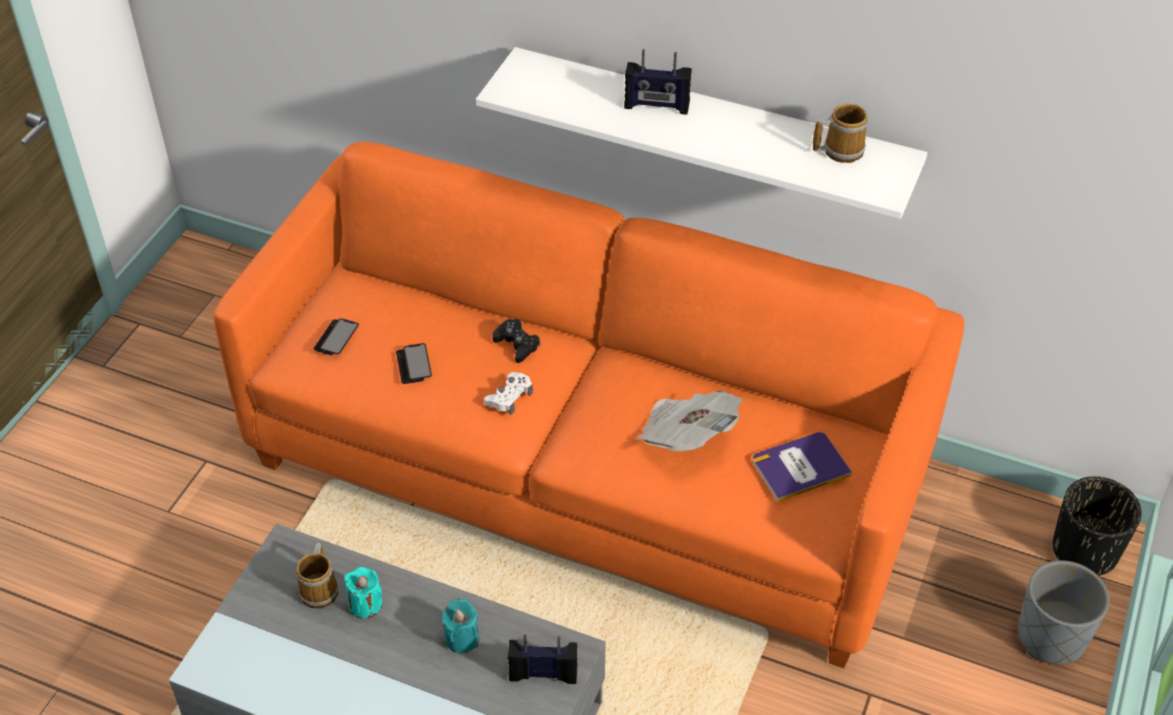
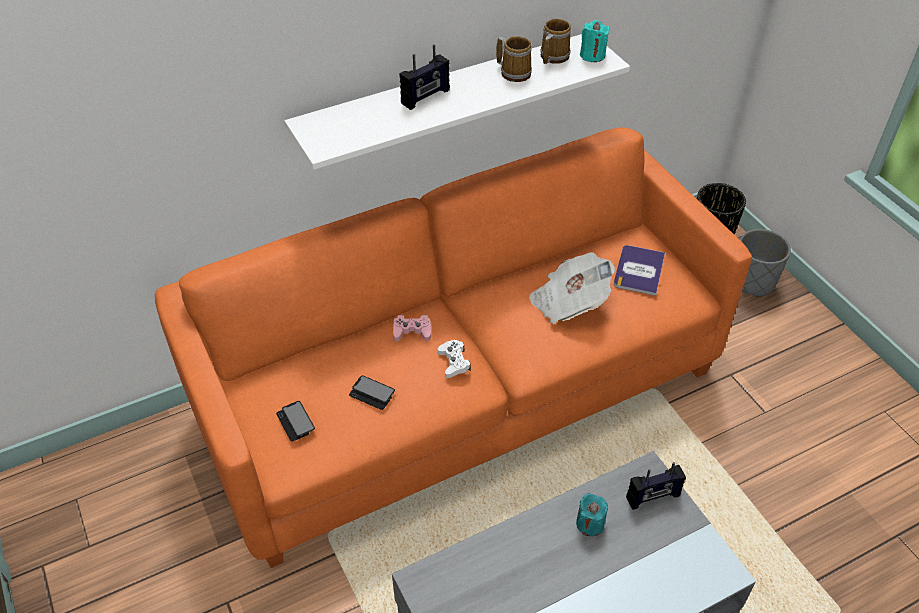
camera: 50 degrees left, 0 degrees up
(321, 589) = (477, 581): mug -> mug (514, 72)
(365, 604) = (514, 562): turquoise candle -> turquoise candle (592, 55)
(517, 344) = (412, 331): black game controller -> pink game controller
(543, 673) = (653, 497): radio -> radio turned 150 degrees counterclockwise

